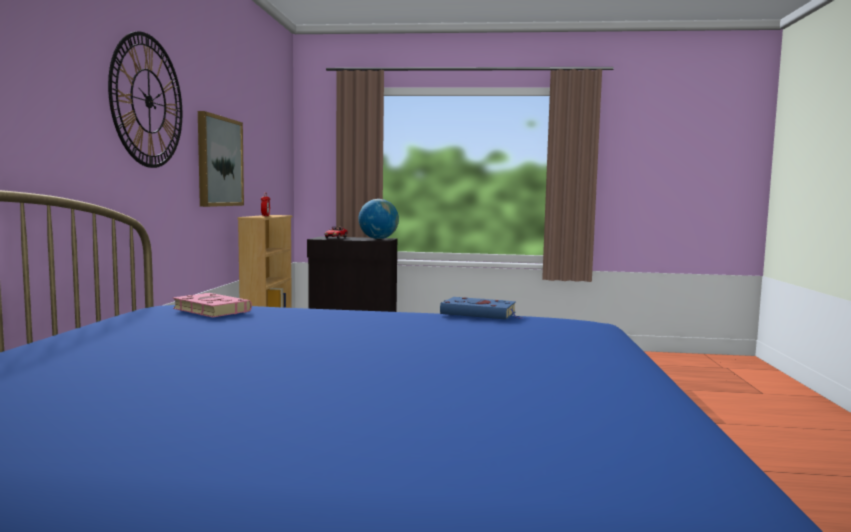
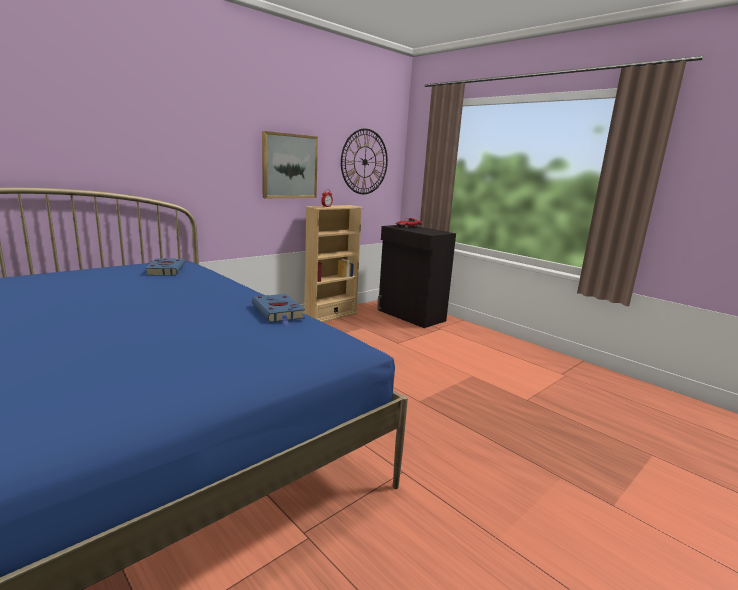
camera: 40 degrees right, 10 degrees up
(148, 101) = (201, 128): wall clock -> wall clock (364, 162)
(210, 310) = (166, 270): pink book -> blue book
(378, 239) = (435, 232): globe -> none

